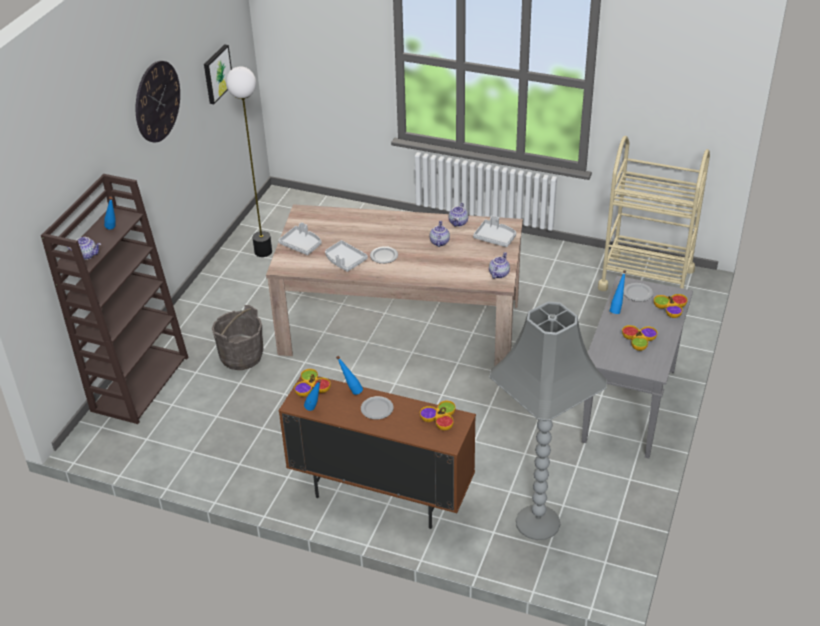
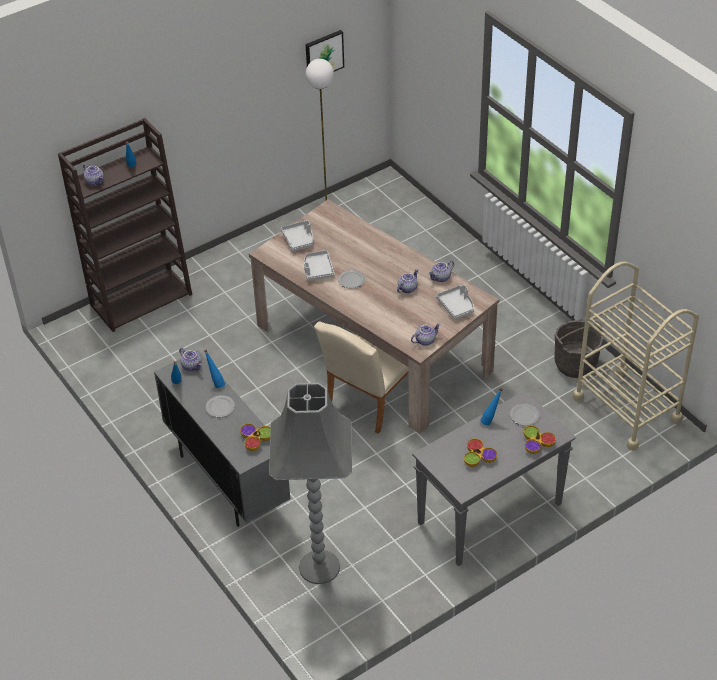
camera: 35 degrees right, 5 degrees up
(157, 101) = (231, 68): wall clock -> none
(241, 356) = (230, 313): grey bucket -> grey bucket (575, 364)
(312, 388) = (192, 366): bowl -> teapot
(381, 495) = (227, 480): brown cabinet -> grey cabinet
(440, 370) = (368, 402): none -> beige chair

